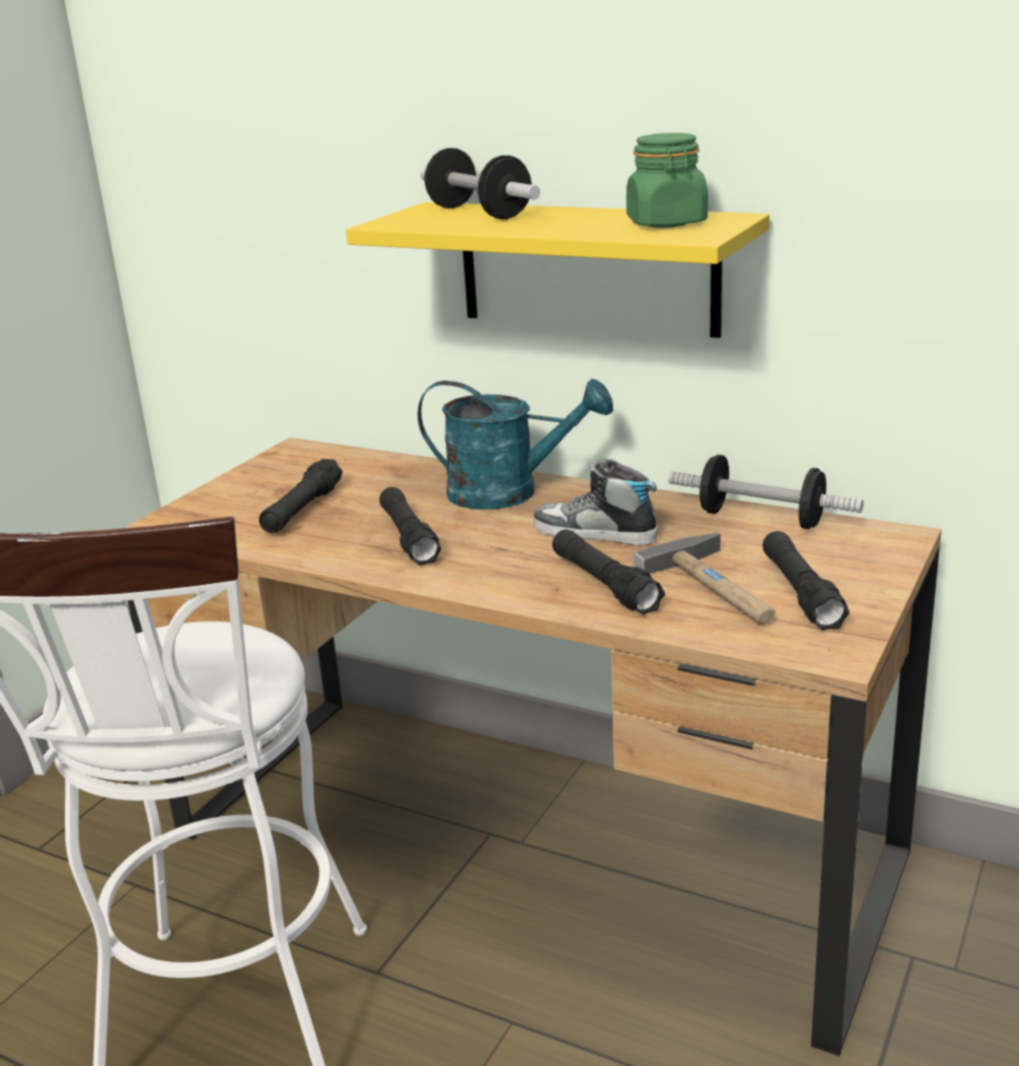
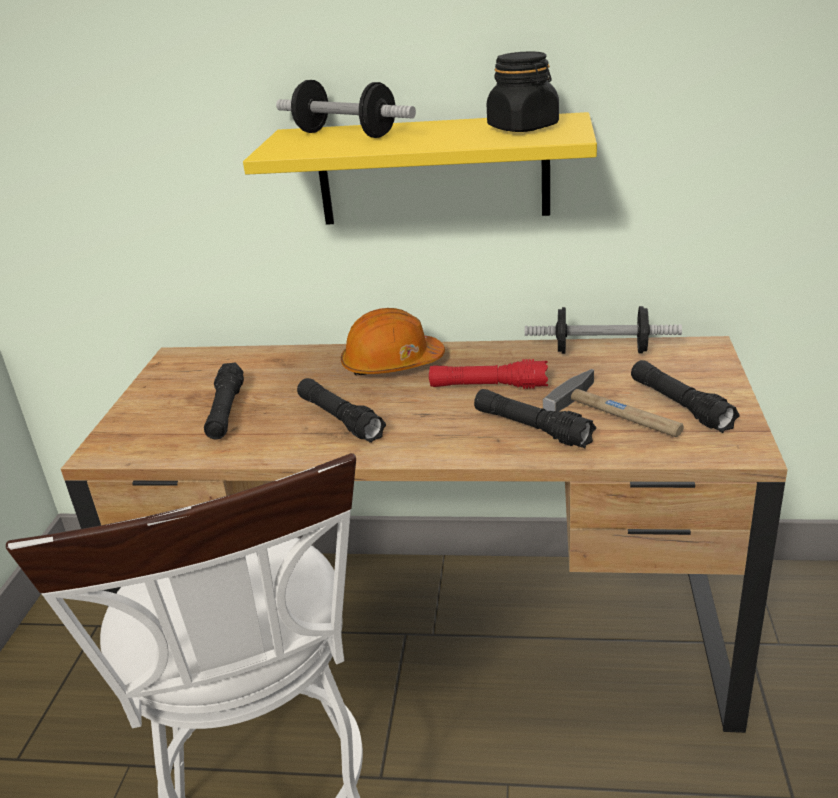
camera: 20 degrees left, 5 degrees up
(509, 493) = (392, 364): turquoise watering can -> orange hard hat
(595, 533) = (488, 386): shoe -> red flashlight
(667, 223) = (523, 127): green jar -> black jar

